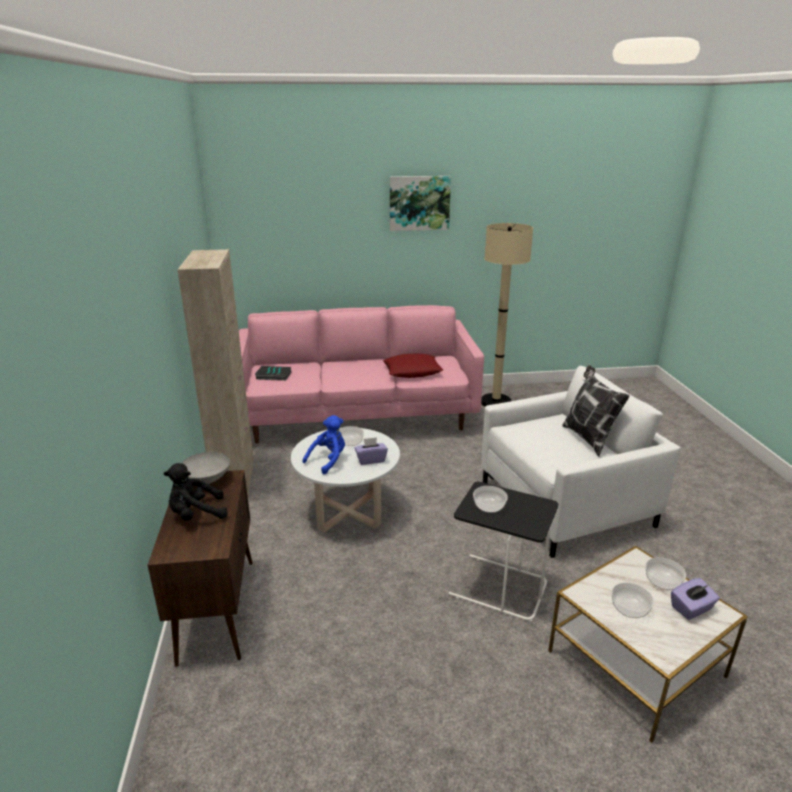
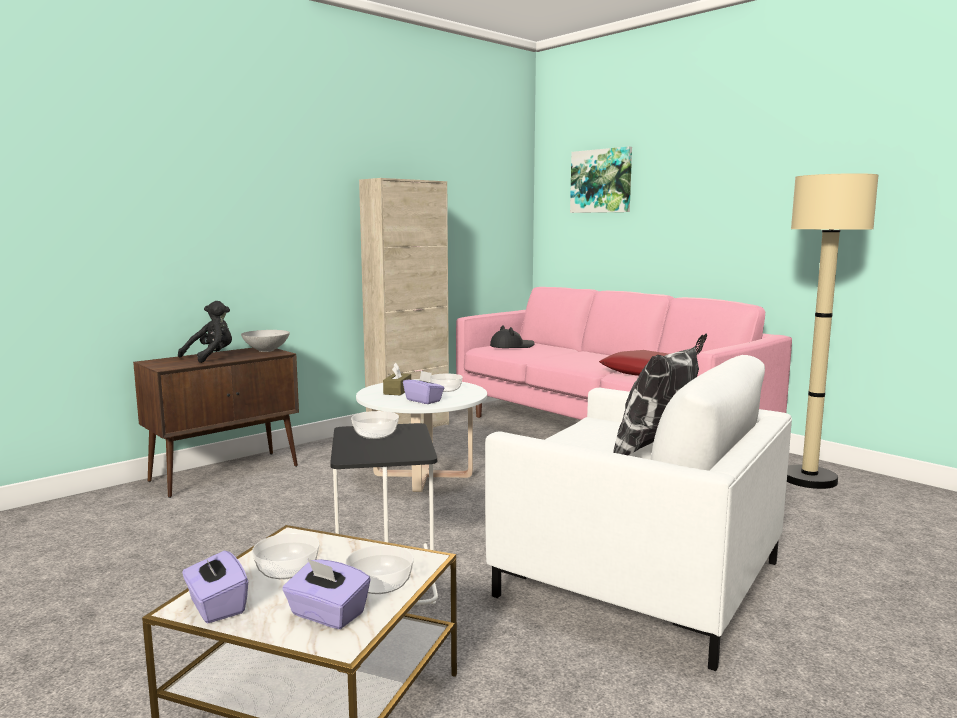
camera: 55 degrees right, 15 degrees down
(196, 514) = (211, 357): black plush toy -> black plush toy turned 90 degrees clockwise
(273, 376) = (512, 346): book -> black hat
(328, 460) = (397, 391): blue plush toy -> brown tissue box
(419, 203) = (746, 159): picture -> picture (601, 181)
(667, 646) = (216, 606): none -> purple tissue box

